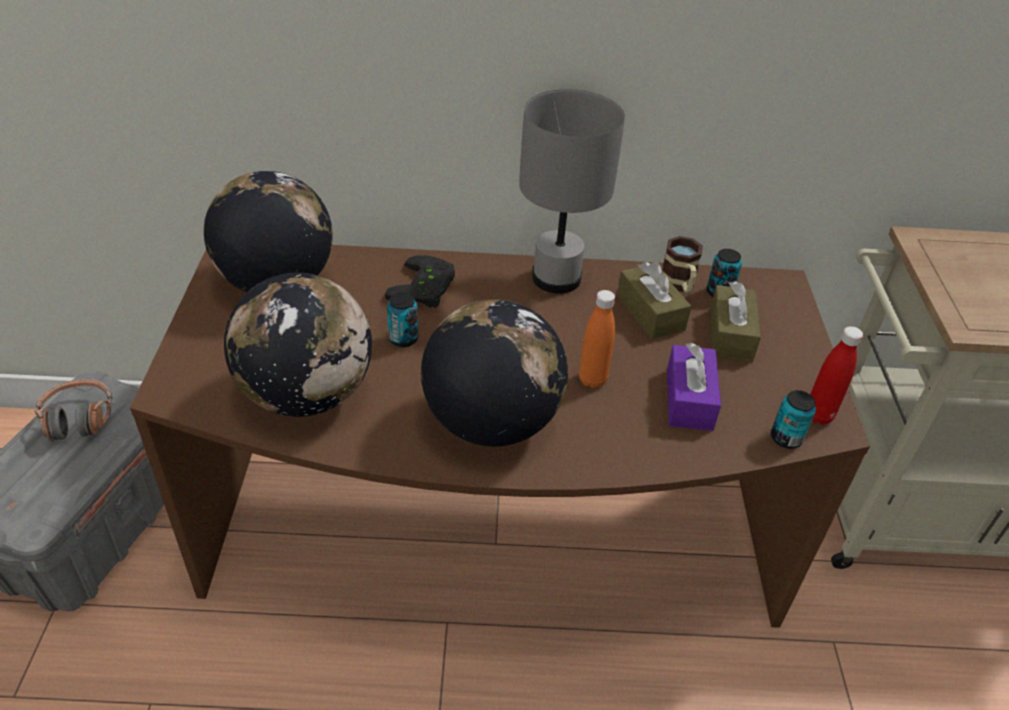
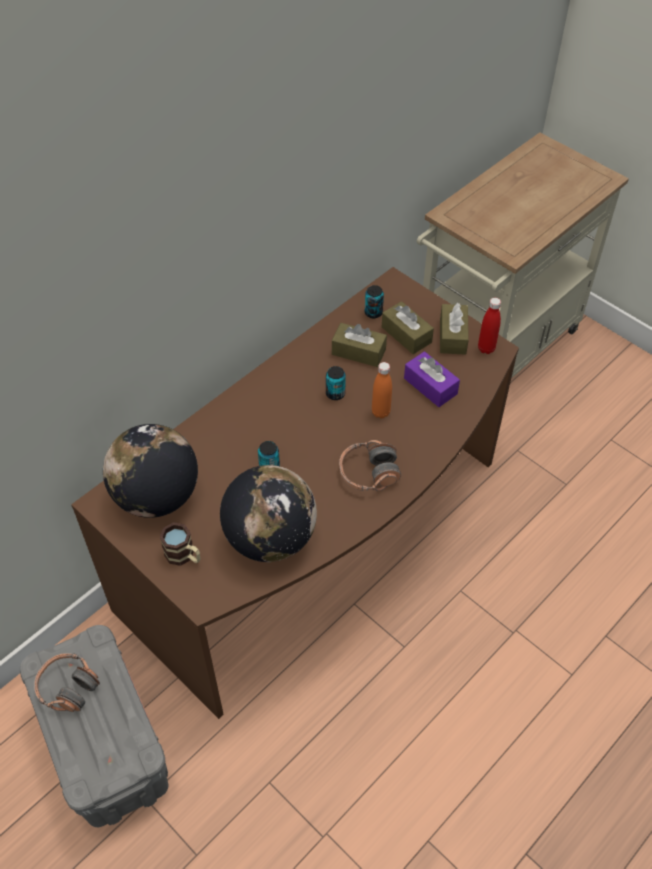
camera: 45 degrees left, 10 degrees up
(426, 288) = (238, 430): black game controller -> none
(491, 422) = (368, 473): globe -> headphones
(555, 277) = (290, 369): grey table lamp -> none
(679, 285) = (351, 323): mug -> mug (184, 556)
(786, 438) = (487, 372): can -> can (335, 394)
(789, 374) = (452, 336): none -> brown tissue box

